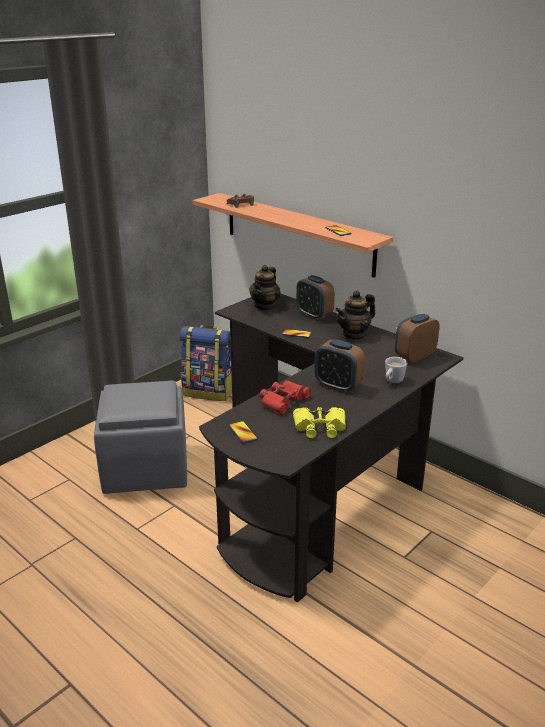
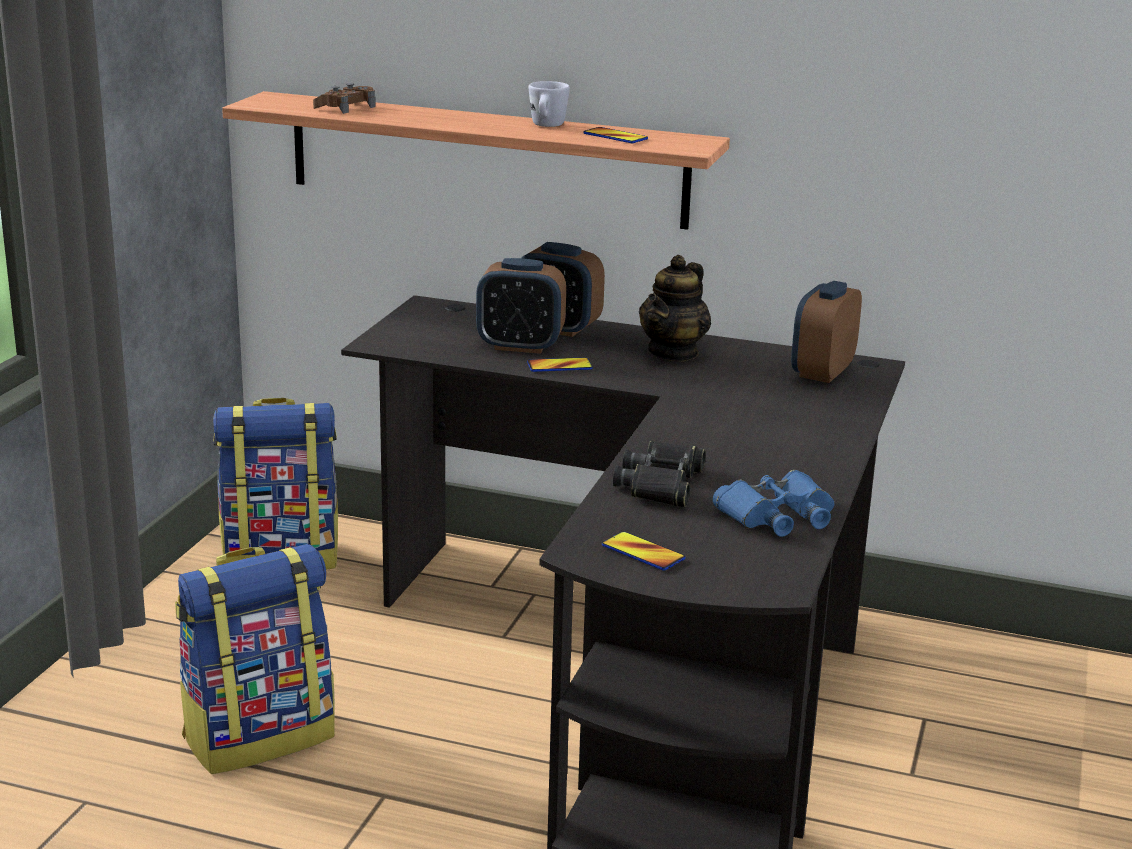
camera: 25 degrees left, 5 degrees down
(147, 468) = (259, 736): grey ottoman -> backpack
(265, 306) = (440, 326): teapot -> none
(283, 401) = (661, 484): red binoculars -> black binoculars
(319, 427) = (777, 515): yellow binoculars -> blue binoculars
(338, 385) = (736, 441): alarm clock -> alarm clock (520, 346)
(392, 381) = (827, 419): white mug -> white mug (546, 126)

